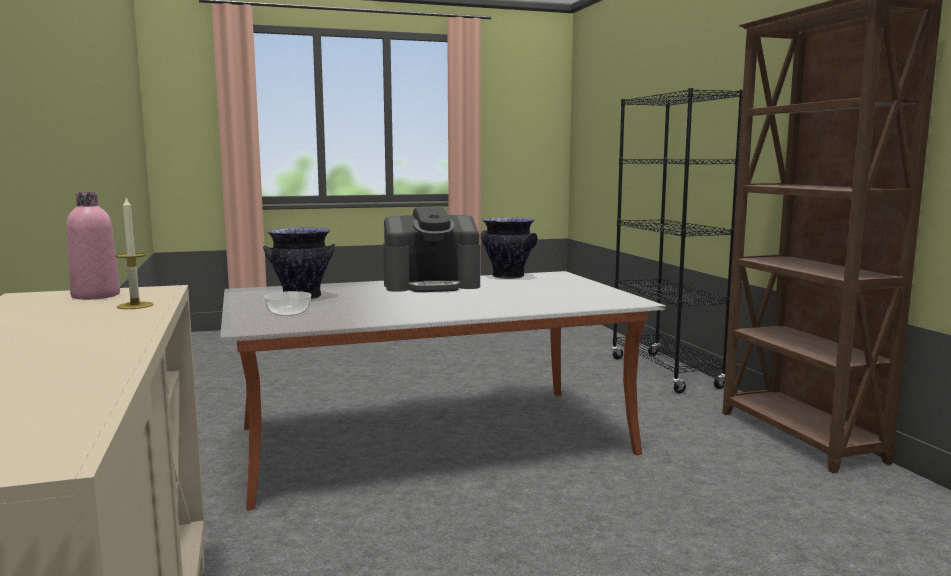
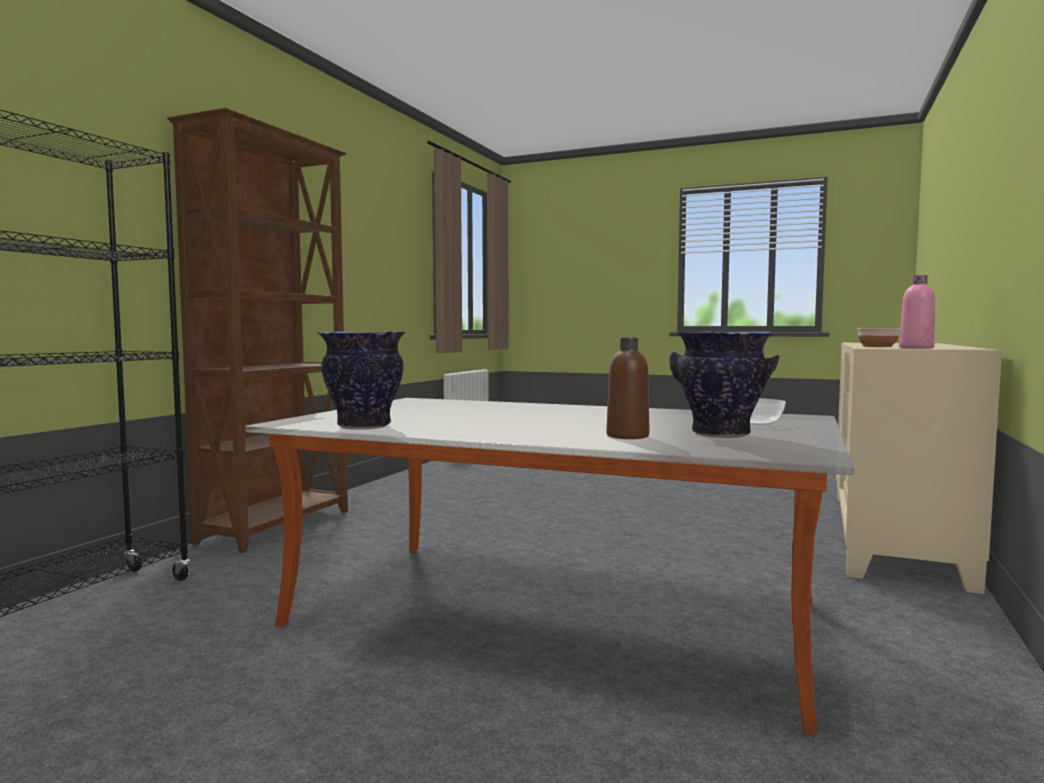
camera: 140 degrees left, 5 degrees down
(135, 305) = (877, 346): candle -> bowl
(352, 289) = (627, 436): none -> brown bottle
(432, 285) = (504, 429): coffee machine -> none

